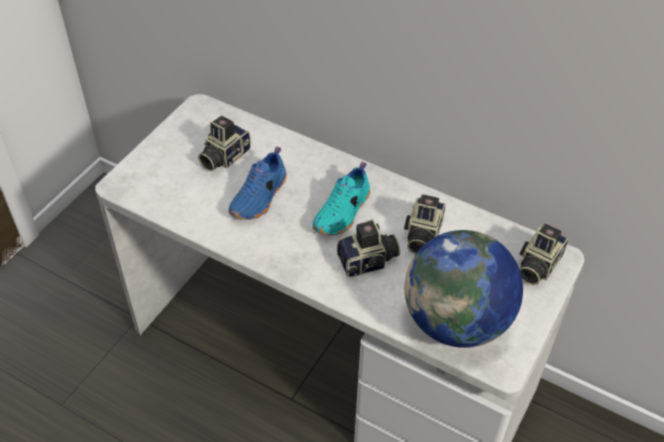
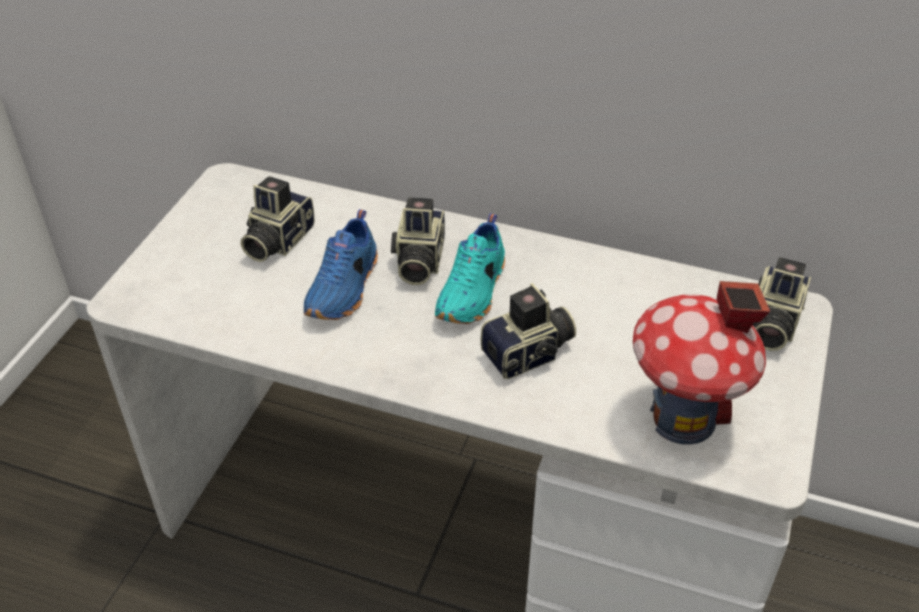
camera: 10 degrees left, 5 degrees down
(421, 236) = (596, 308): camera -> camera (418, 261)
(456, 322) = (683, 418): globe -> toy house

